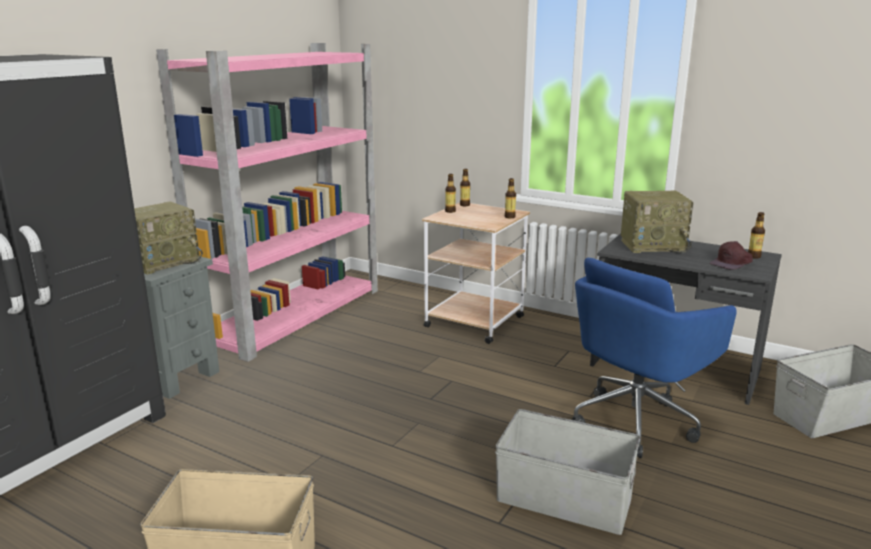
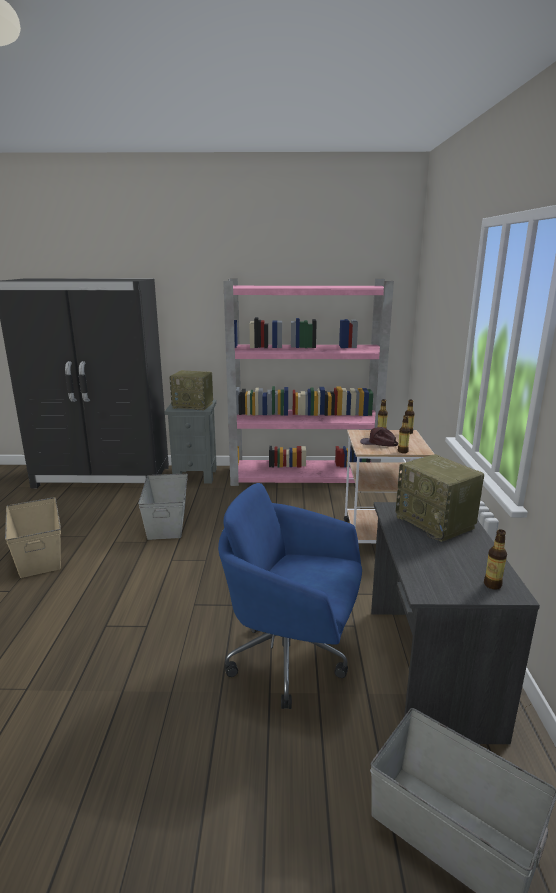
camera: 60 degrees right, 0 degrees up
(563, 499) = (147, 647): grey storage box -> grey storage box (167, 521)
(732, 263) = (442, 572): brown cap -> brown cap (378, 443)

